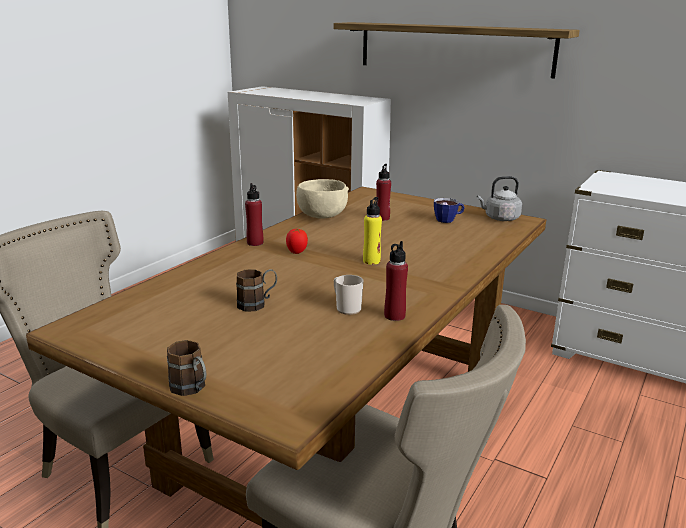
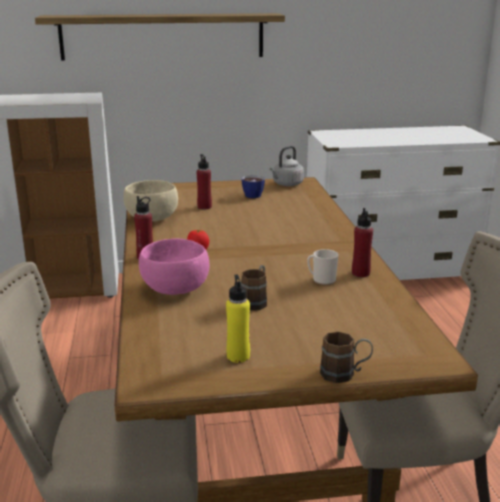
camera: 40 degrees left, 0 degrees up
(224, 273) = (175, 289): none -> pink bowl
(371, 261) = (267, 242): yellow bottle -> yellow bottle (238, 356)

